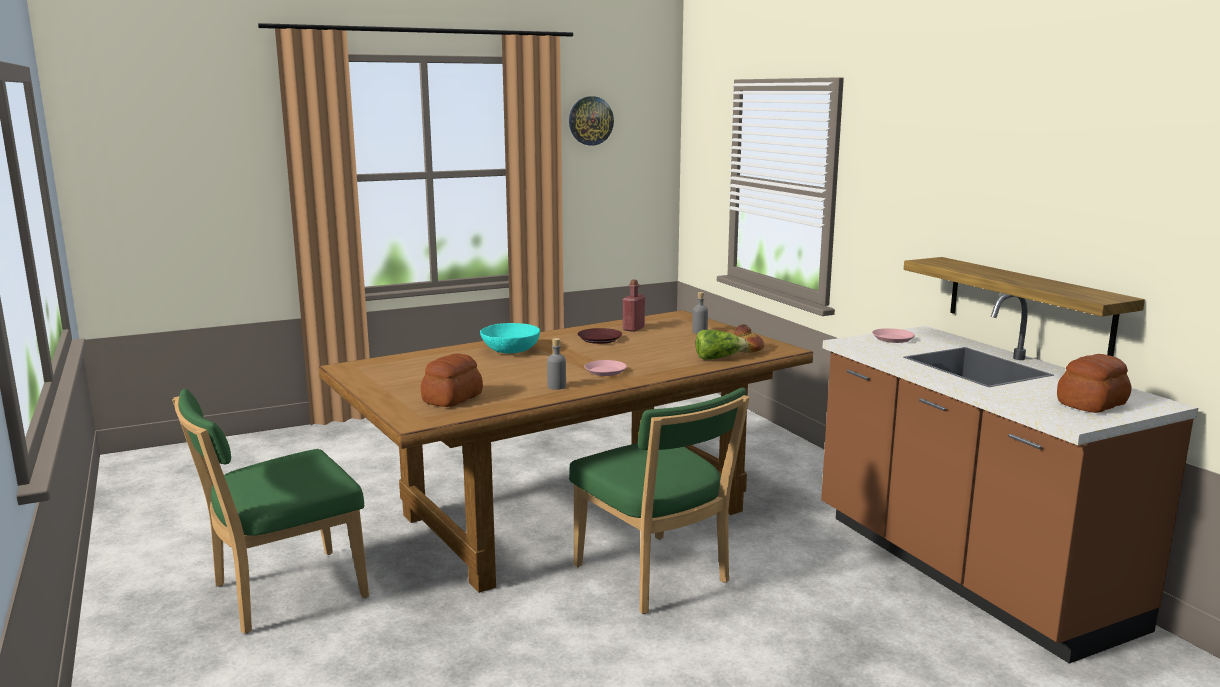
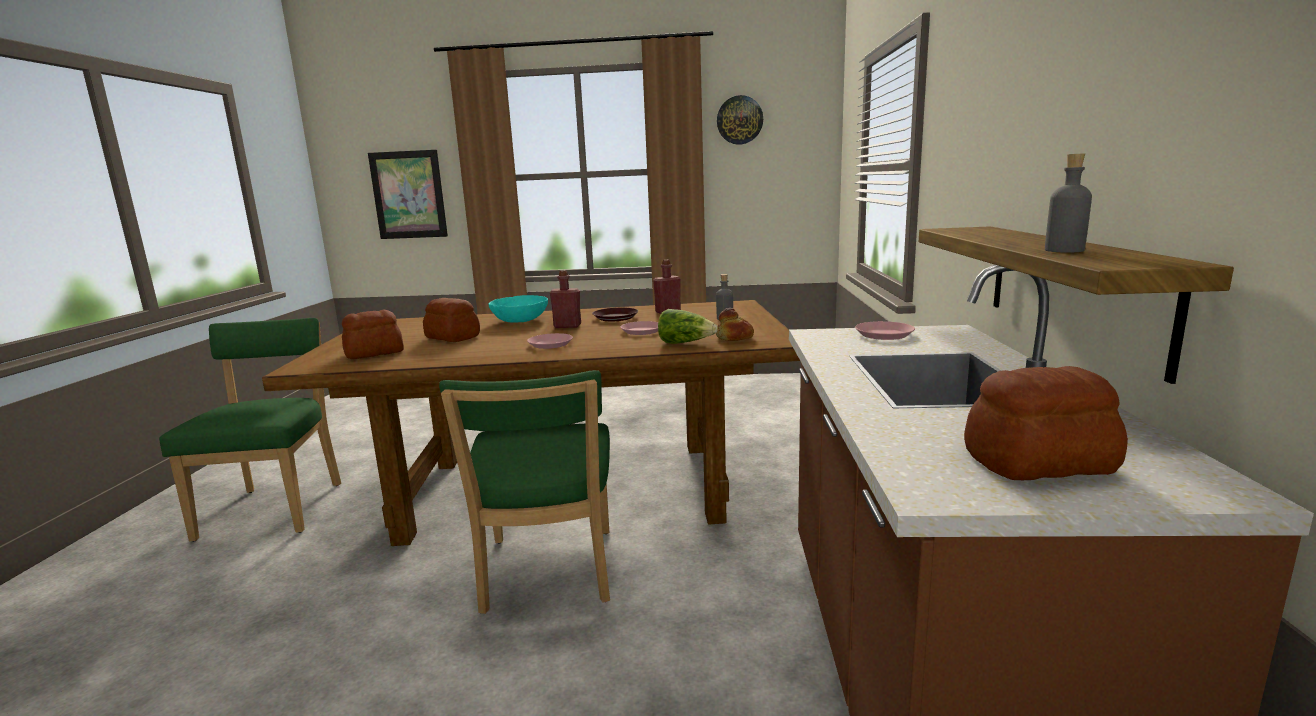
camera: 30 degrees right, 0 degrees up
(204, 199) = (408, 195): none -> picture
(282, 593) = (276, 507): green chair -> green chair turned 90 degrees clockwise
(489, 375) = (452, 337): none -> bread
(556, 386) = (476, 353): grey bottle -> grey bottle (1064, 250)
(575, 352) = (567, 326): none -> red bottle
(656, 350) = (641, 331): none -> pink plate

